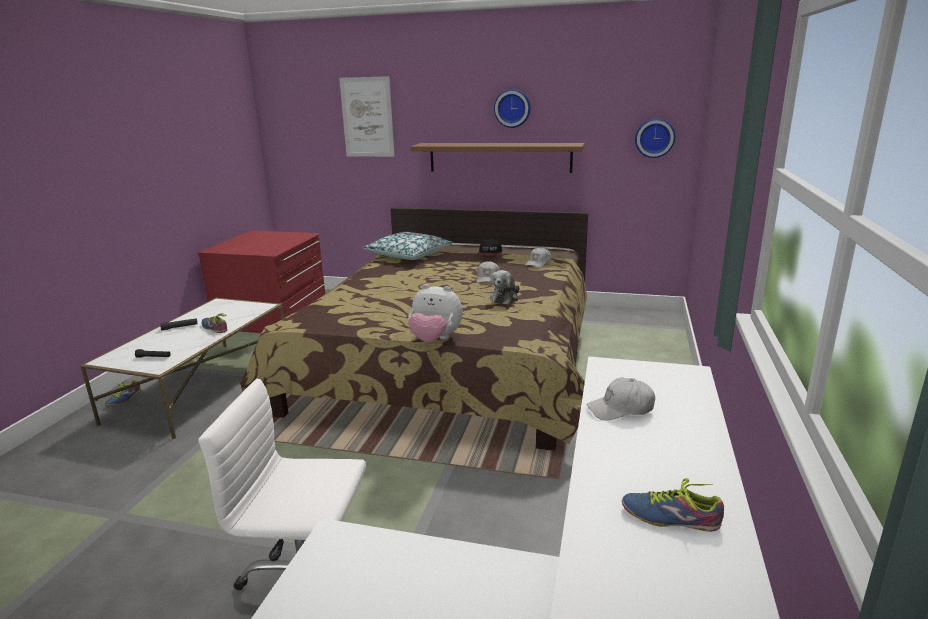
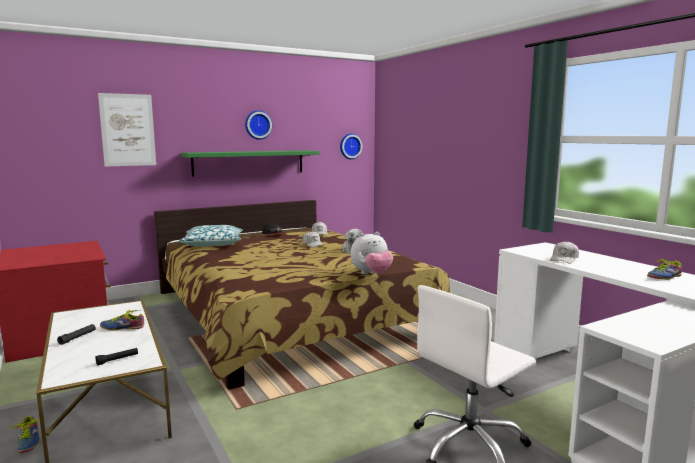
camera: 45 degrees left, 10 degrees down
(499, 157) = (249, 162): brown shelf -> green shelf

